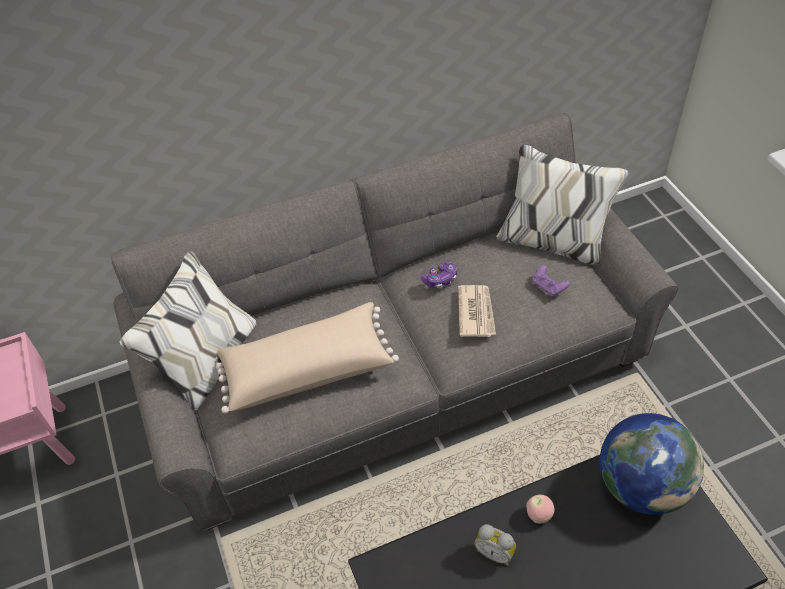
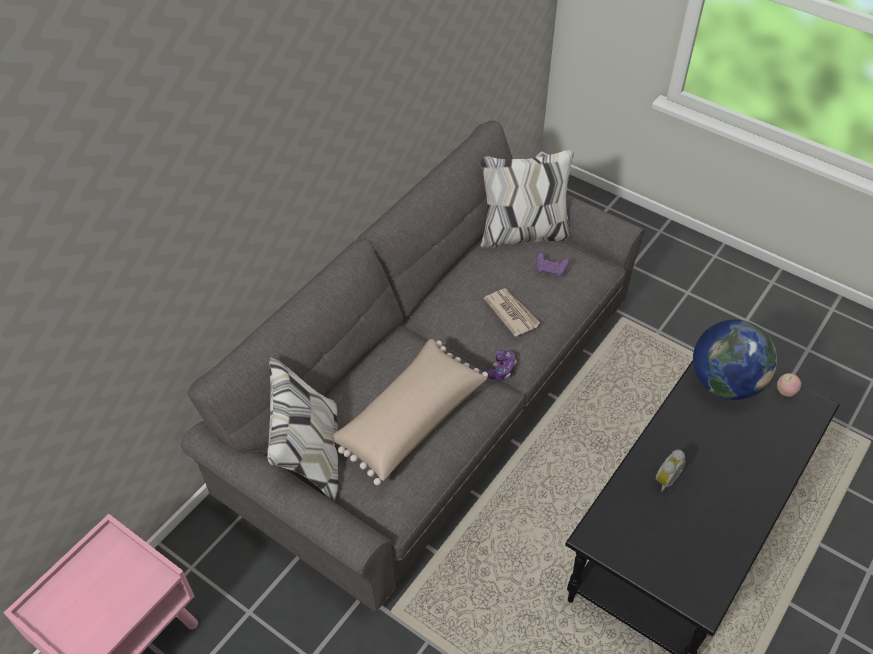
camera: 35 degrees left, 0 degrees up
(440, 279) = (462, 299): game controller -> game controller (501, 369)
(495, 552) = (664, 479): alarm clock -> alarm clock turned 45 degrees counterclockwise
(538, 515) = (674, 438): apple -> apple (785, 392)

